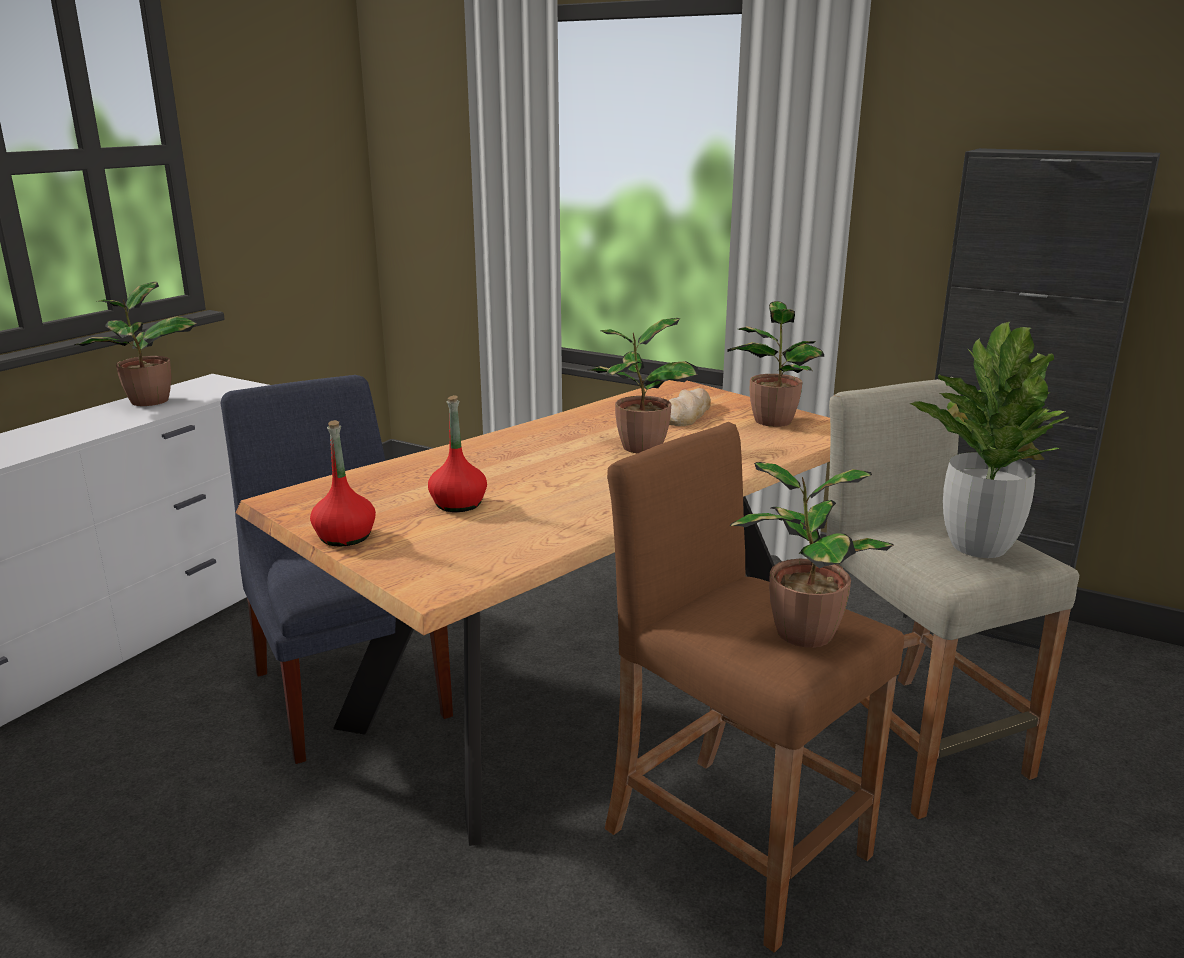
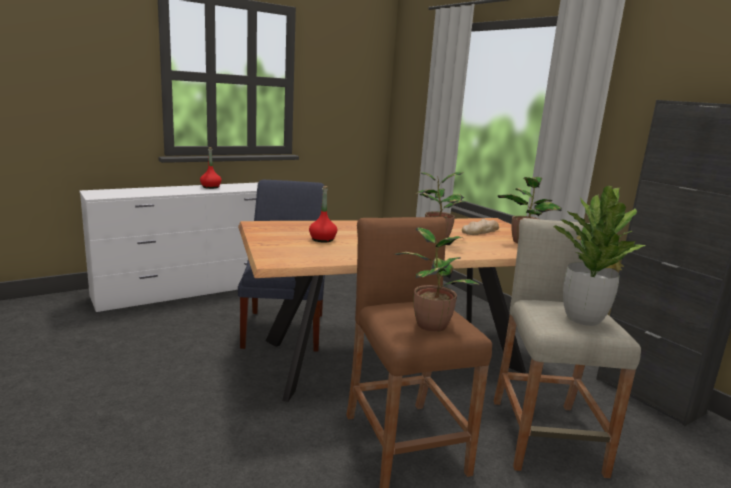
camera: 25 degrees right, 5 degrees down
(148, 402) = (247, 185): potted plant -> none
(345, 537) = (262, 239): red bottle -> red bottle (210, 187)

